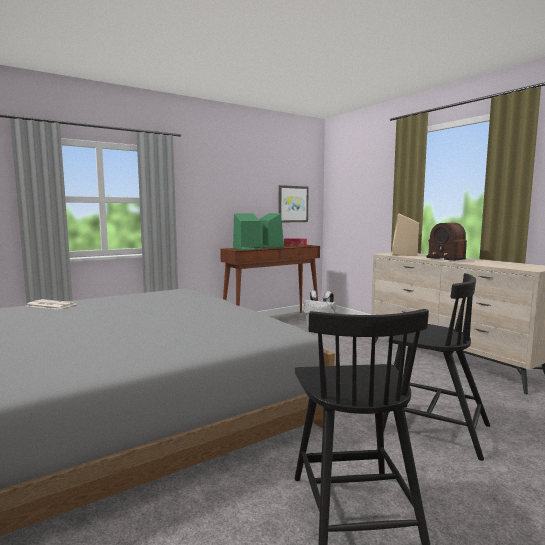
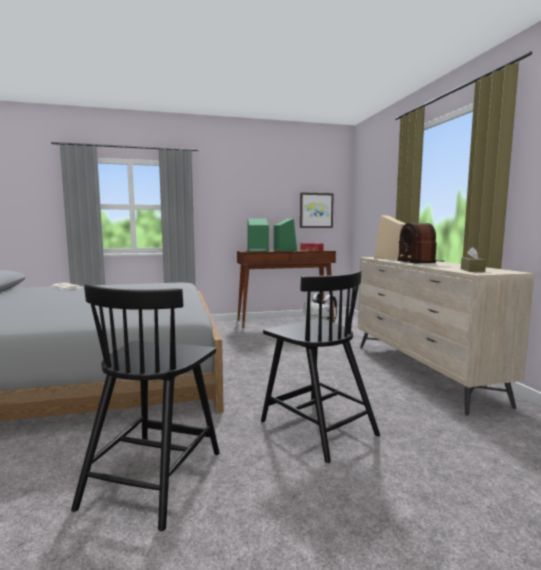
camera: 20 degrees right, 0 degrees up
(518, 266) = (472, 270): none -> brown tissue box

